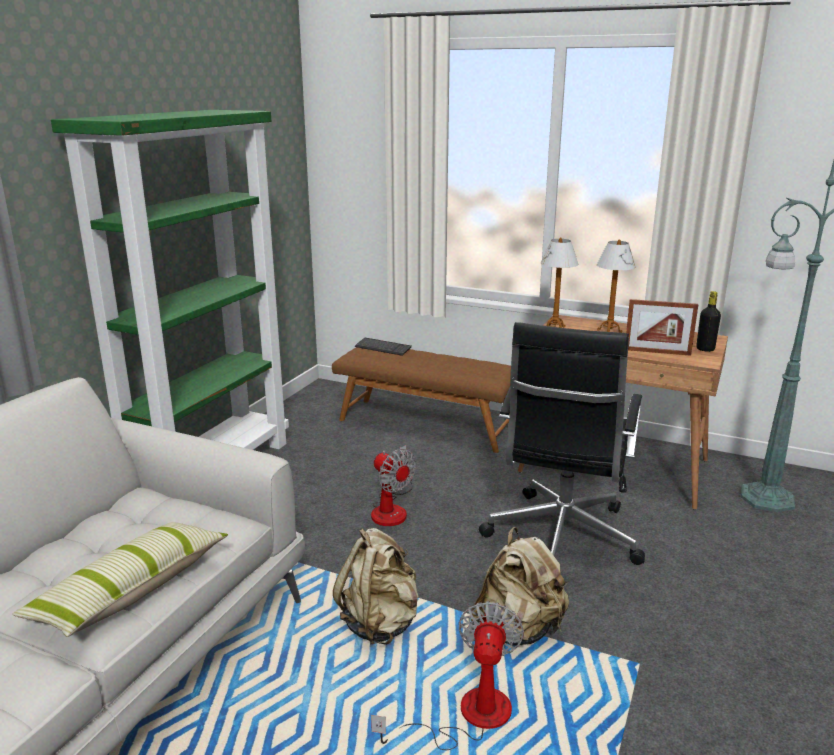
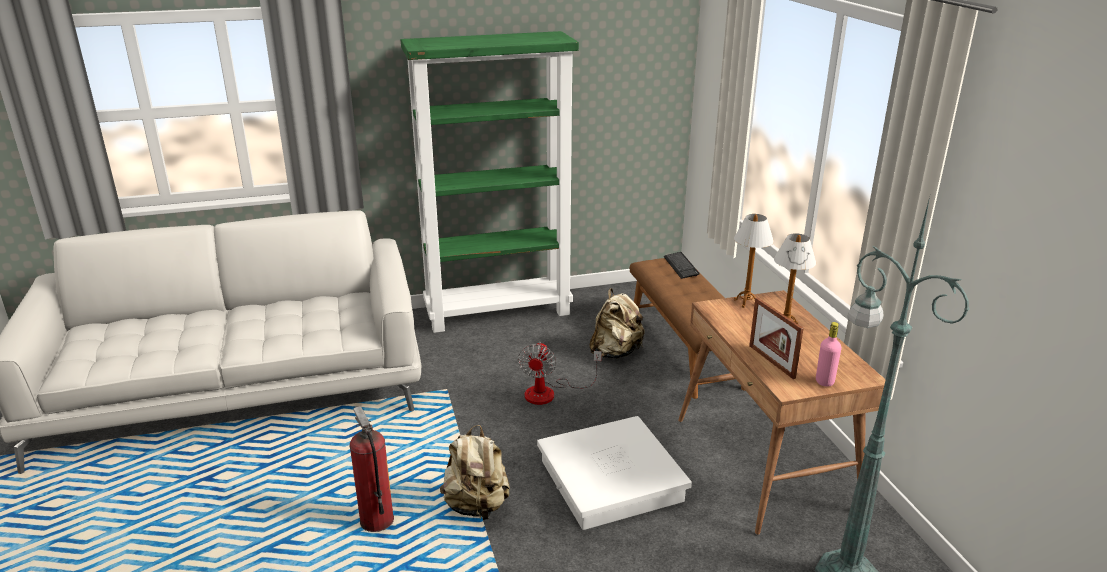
camera: 50 degrees right, 5 degrees up
(130, 591) = (275, 340): pillow -> none
(380, 623) = (425, 449): beige backpack -> beige backpack (615, 352)
(468, 717) = (376, 521): fan -> fire extinguisher
(560, 539) = (610, 480): black office chair -> white storage box
(705, 349) = (824, 381): black bottle -> pink bottle

